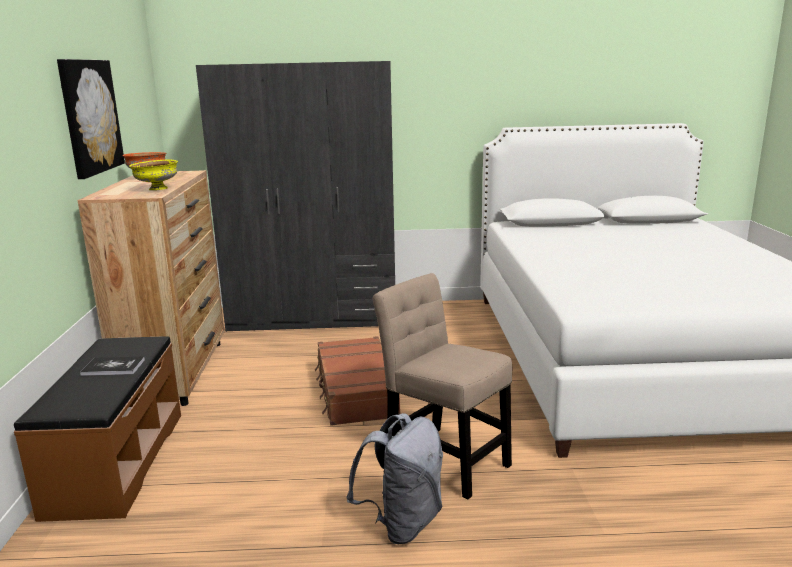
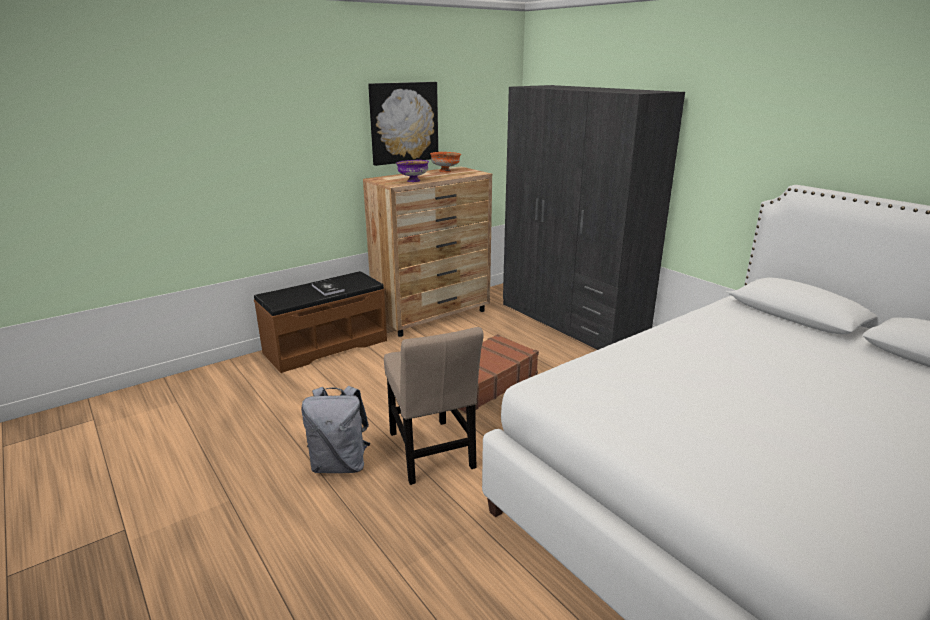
camera: 55 degrees right, 5 degrees up
(157, 189) = (413, 181): yellow bowl -> purple bowl
(443, 458) = (431, 453): beige chair -> beige chair turned 150 degrees clockwise

